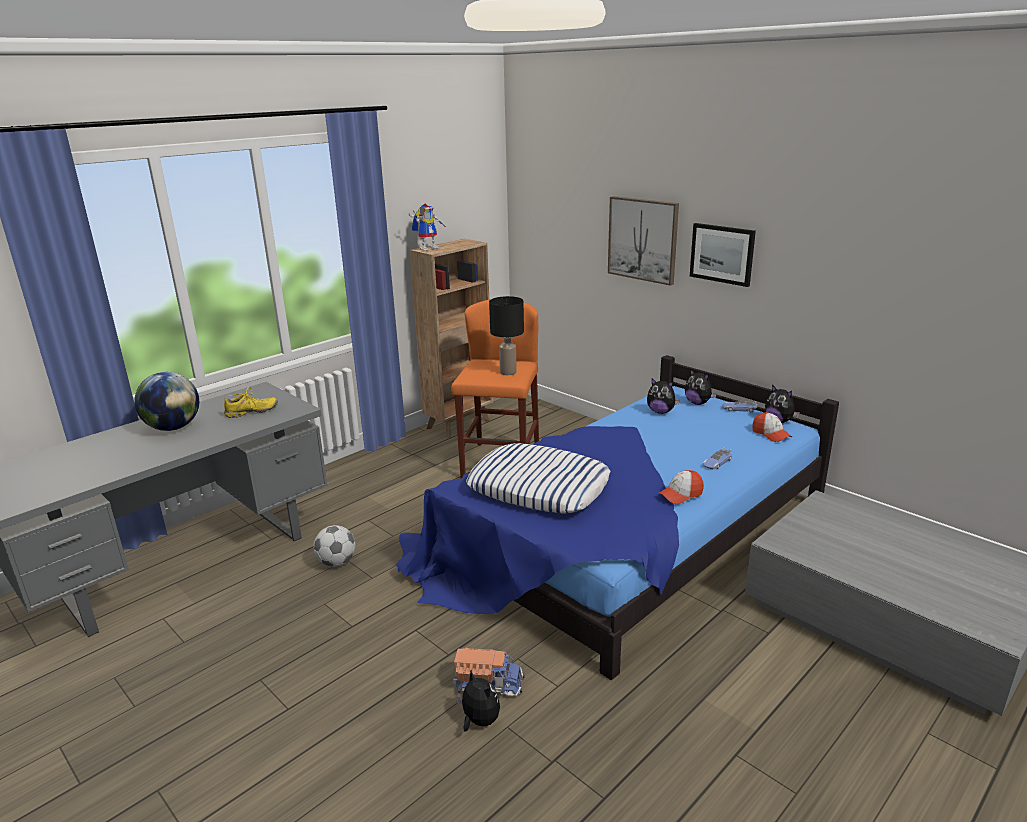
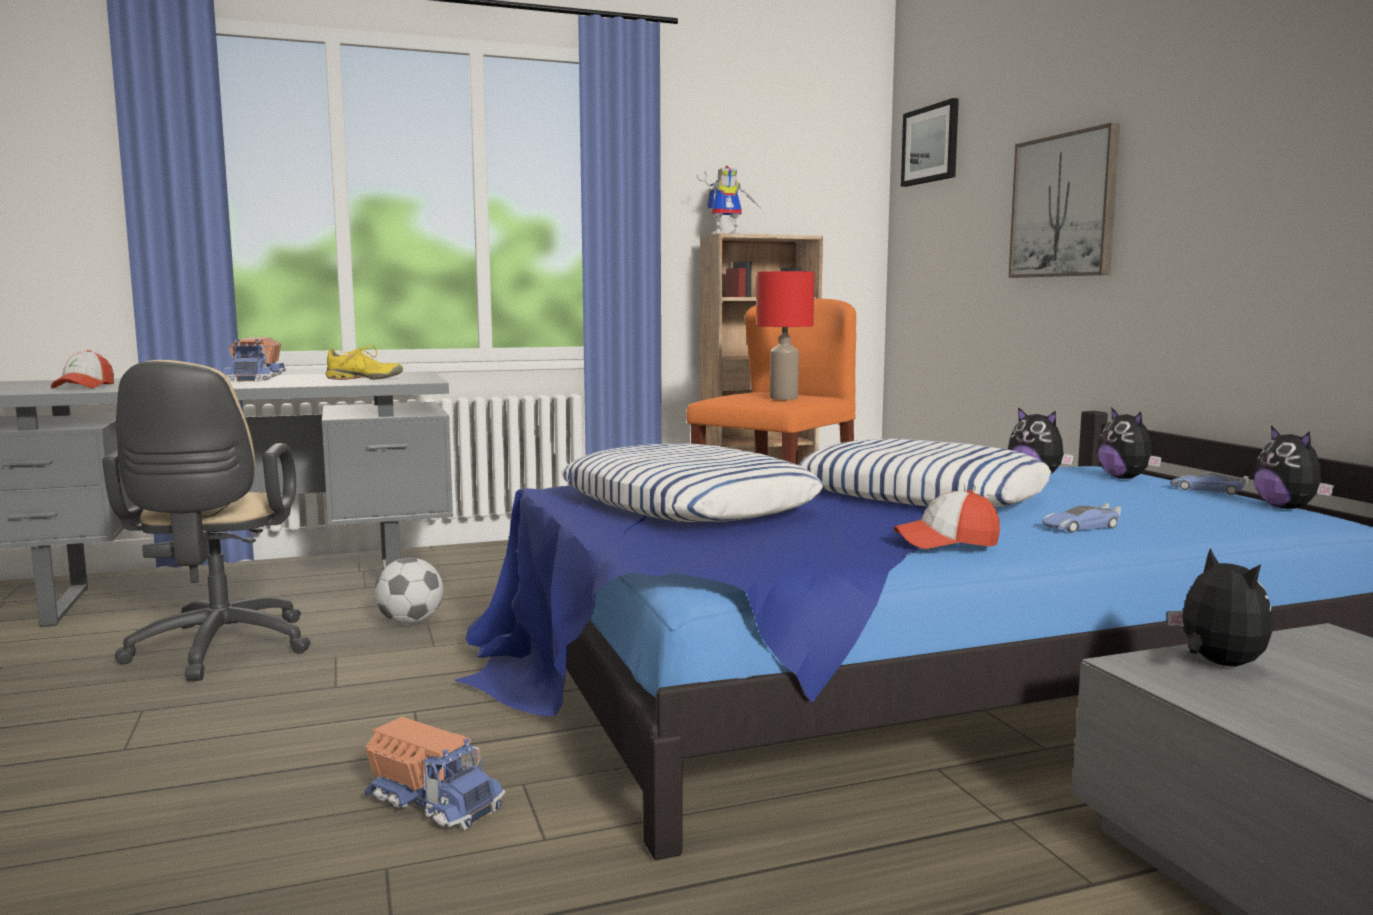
camera: 25 degrees right, 15 degrees down
(173, 427) = (256, 379): globe -> toy truck
(245, 621) = (218, 651): none -> beige office chair
(479, 721) = (352, 845): plush toy -> plush toy (1217, 664)
(508, 372) = (784, 398): black table lamp -> red table lamp
(628, 445) = (920, 493): none -> pillow
(722, 254) = (1191, 194): picture -> picture (931, 144)
(771, 434) = (1248, 516): cap -> cap (84, 387)

